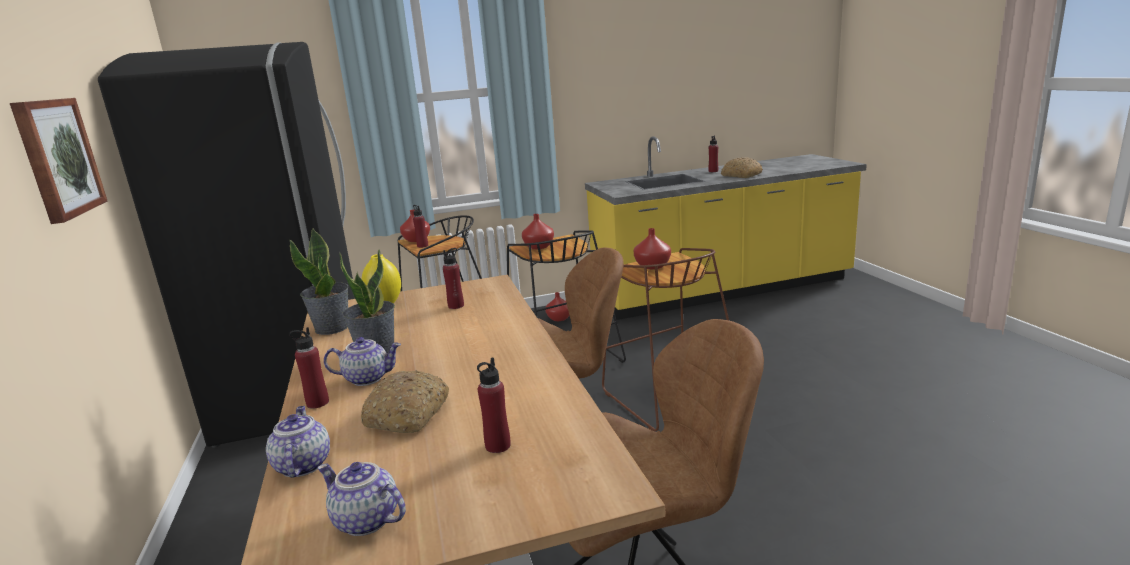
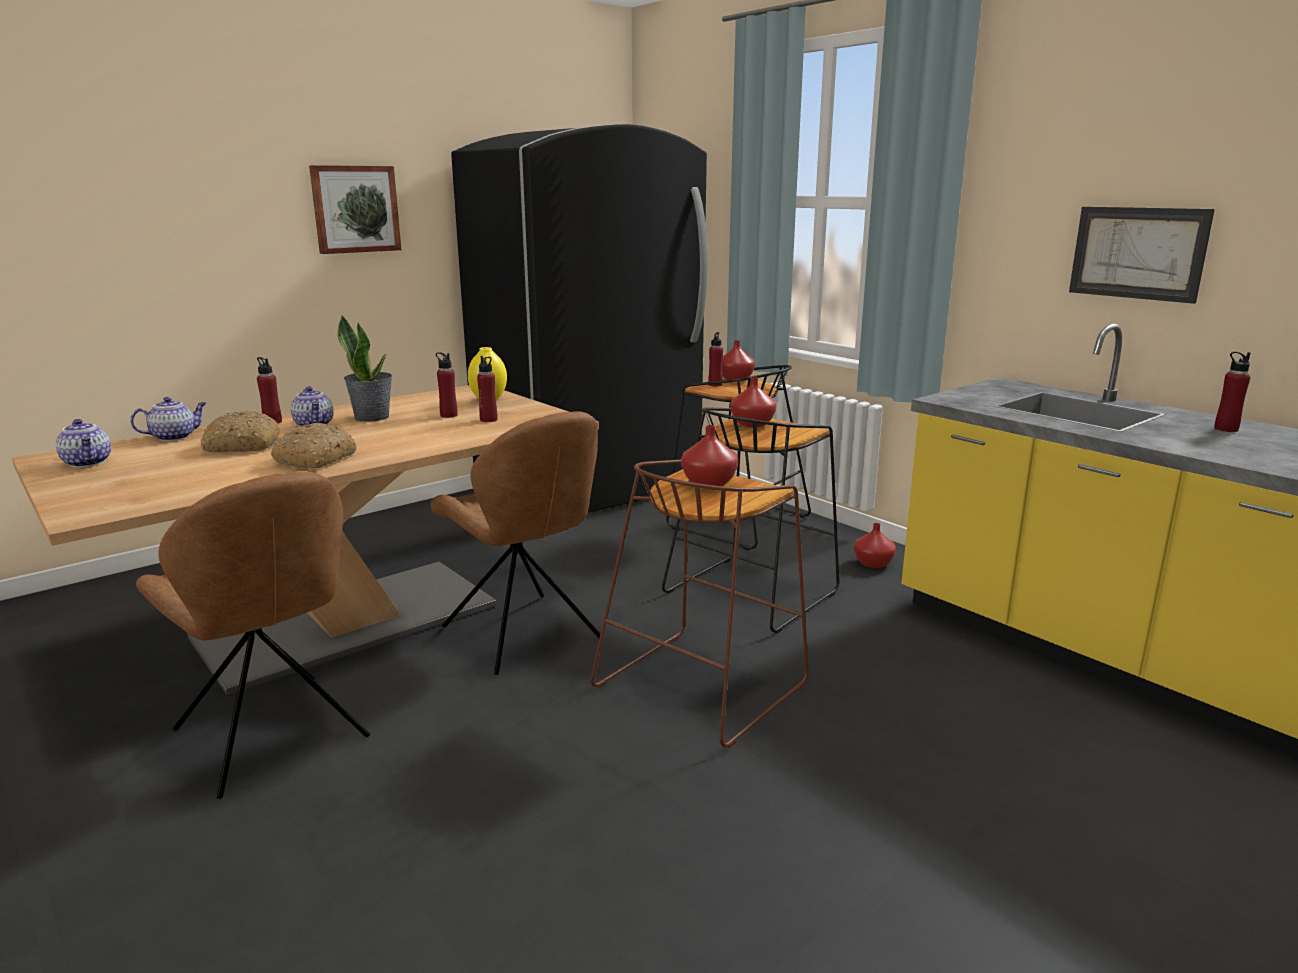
camera: 65 degrees right, 0 degrees up
(332, 328) = (426, 398): potted plant -> none
(365, 521) = (89, 463): teapot -> teapot turned 135 degrees clockwise
(497, 445) = (175, 476): red bottle -> red bottle (448, 415)
(641, 101) = (1138, 253): none -> picture
(741, 175) = (1219, 448): bread -> bread (316, 459)

